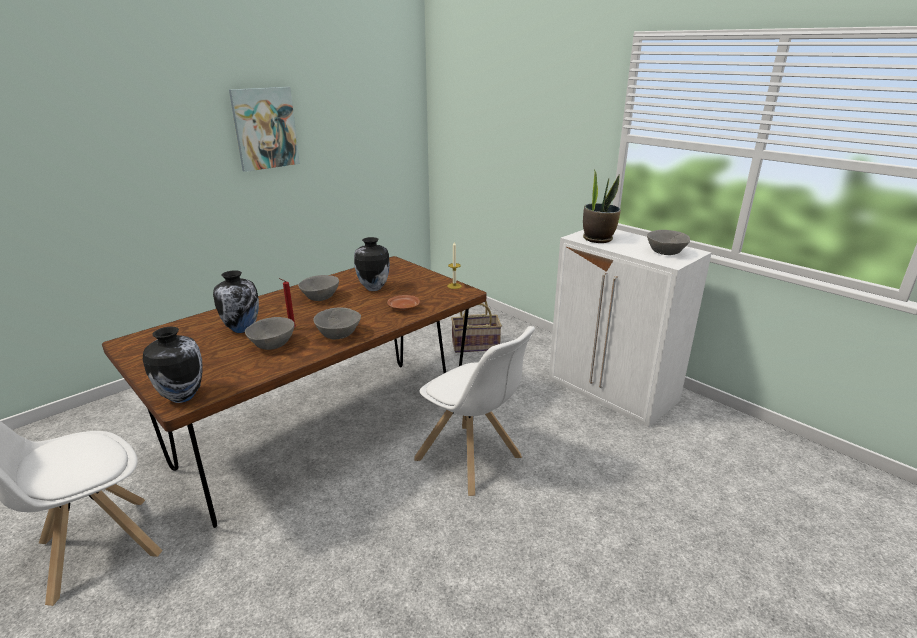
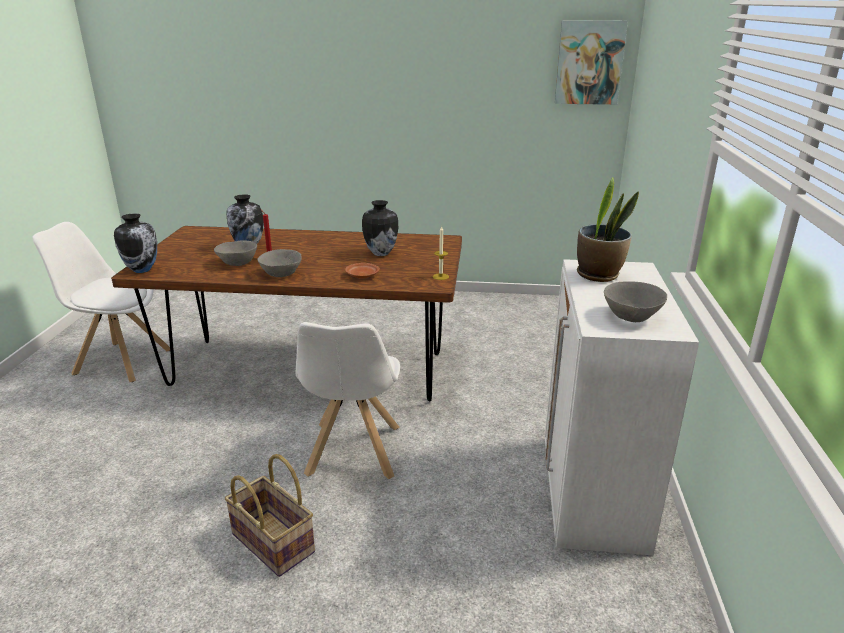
camera: 50 degrees right, 0 degrees up
(265, 128) = (414, 83): picture -> picture (589, 63)
(320, 297) = (333, 245): grey bowl -> none
(475, 345) = (534, 372): basket -> basket (274, 542)

